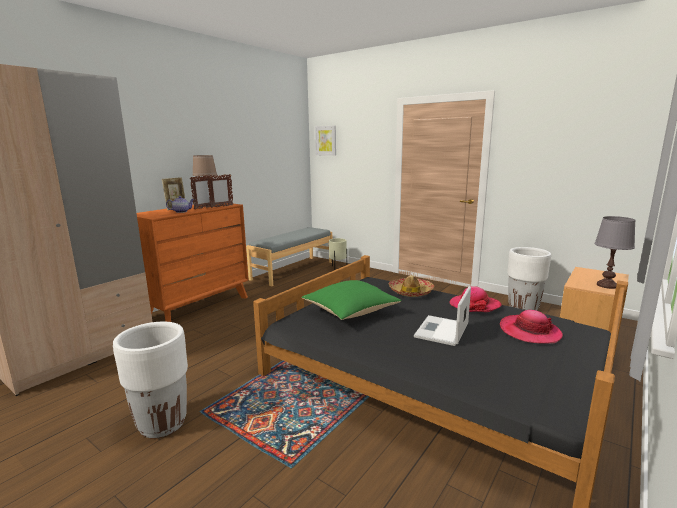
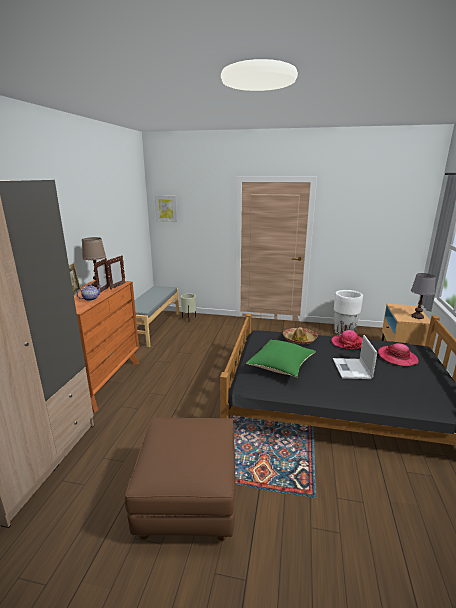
camera: 25 degrees left, 5 degrees up
(162, 424) = (188, 501): white planter -> brown ottoman

